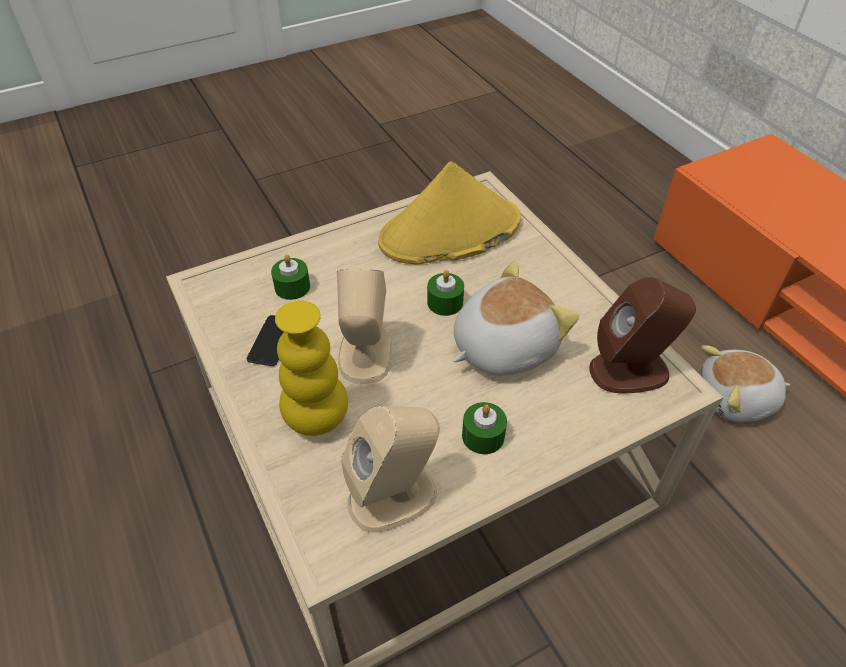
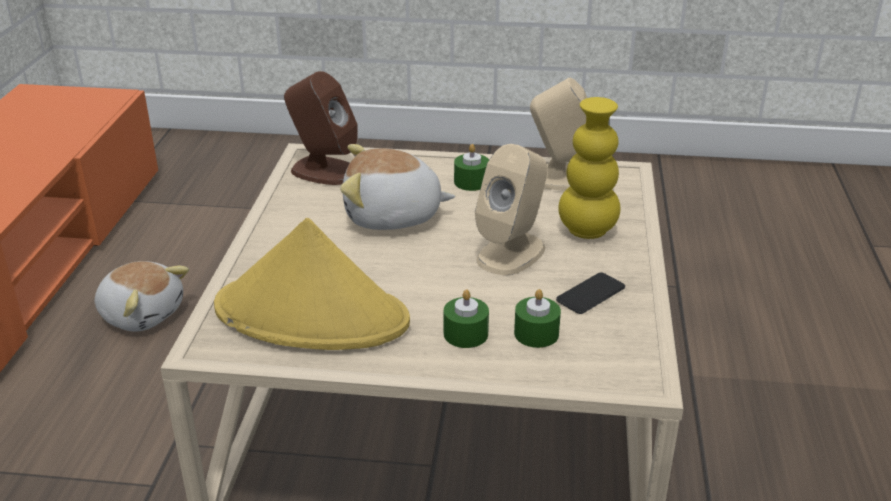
camera: 145 degrees left, 15 degrees down
(445, 302) = (399, 260): green candle -> green candle (465, 334)

